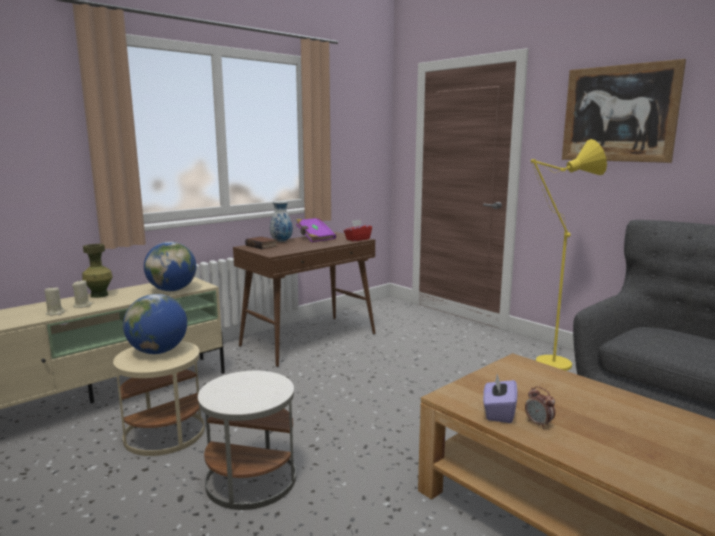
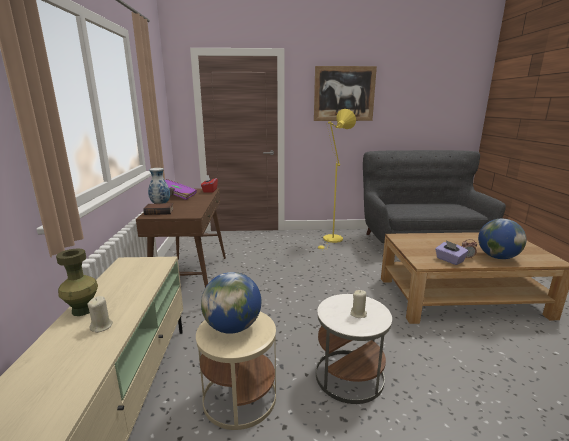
camera: 50 degrees left, 5 degrees up
(55, 313) = (96, 348): beige candle -> beige candle (358, 314)
(172, 290) = (147, 274): globe -> globe (497, 257)

